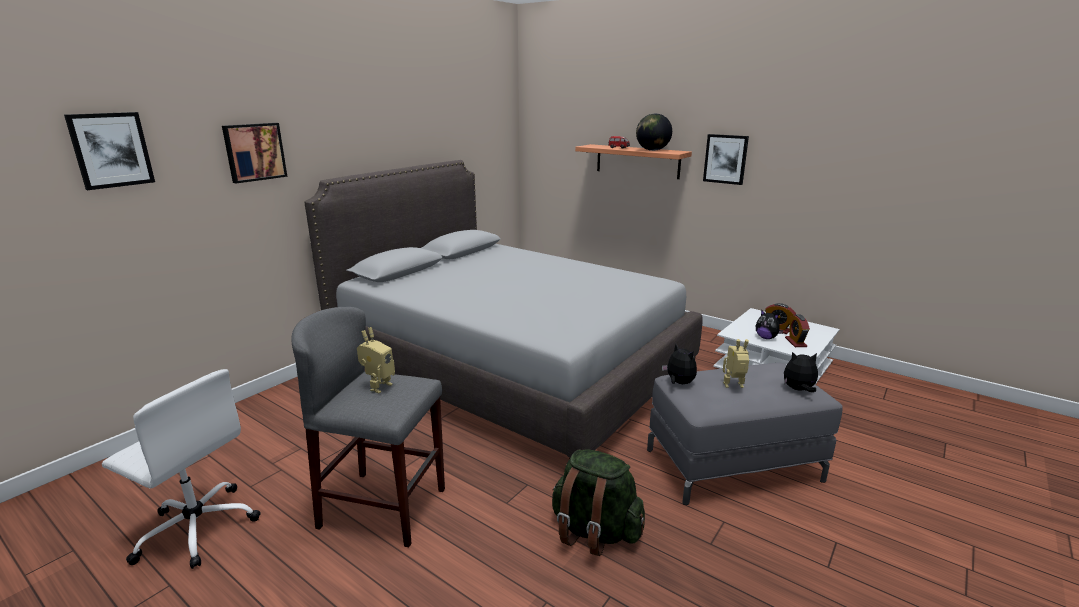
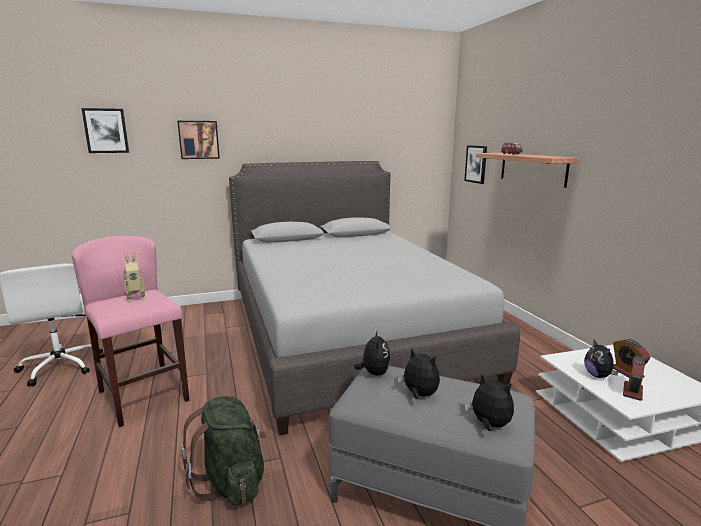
camera: 35 degrees right, 5 degrees down
(383, 508) = (143, 396): grey stool -> pink stool
(652, 150) = (537, 156): globe -> none
(725, 159) = (611, 165): picture -> picture (476, 164)
(734, 387) = (419, 395): toy robot -> plush toy

